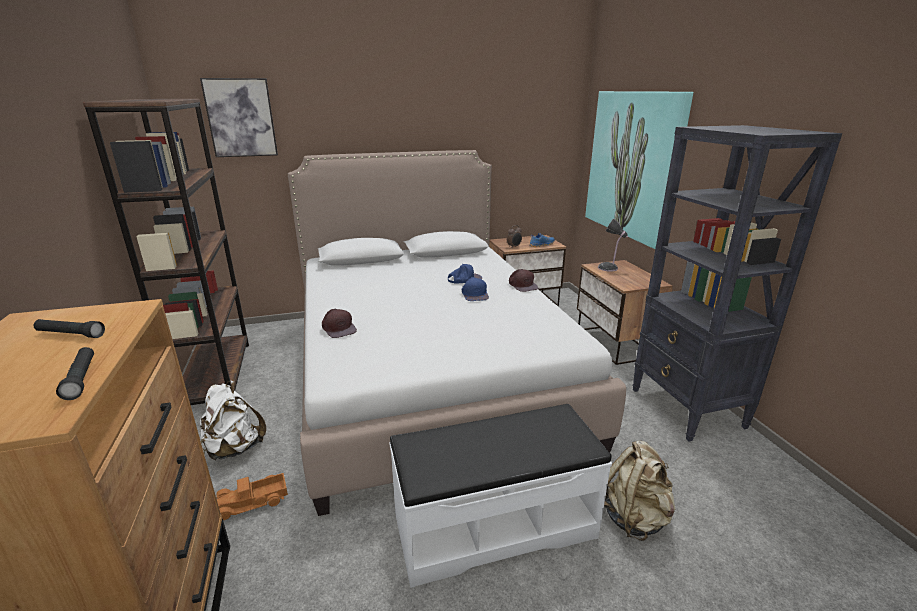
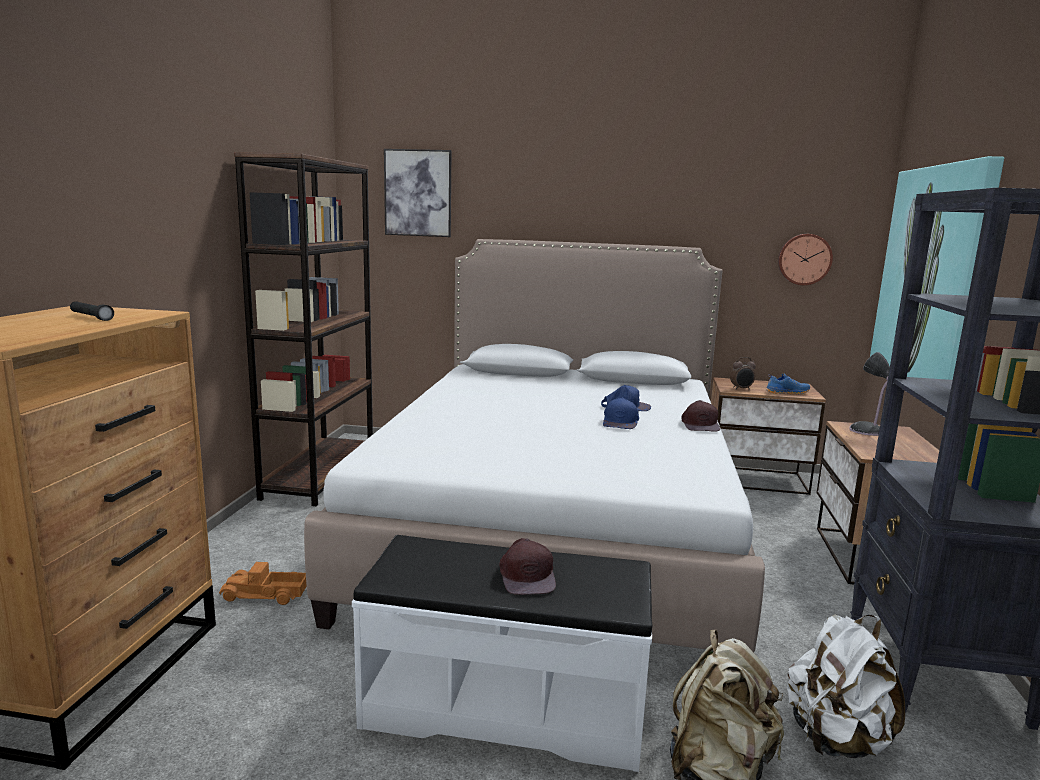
camera: 25 degrees right, 10 degrees down
(81, 379) = (55, 334): black flashlight -> none
(234, 448) = (286, 543): white backpack -> white backpack (836, 740)
(338, 328) = (421, 422): brown cap -> brown cap (527, 575)
(539, 152) = (804, 259): none -> wall clock

